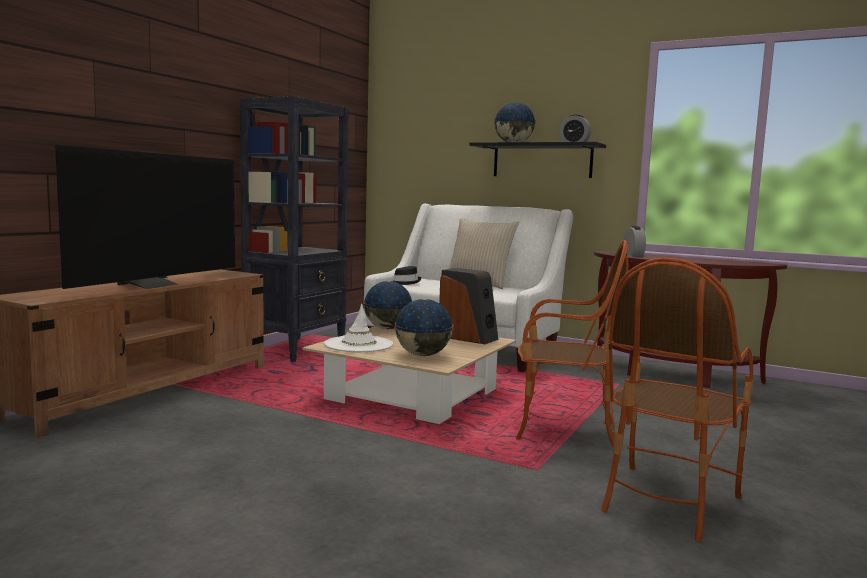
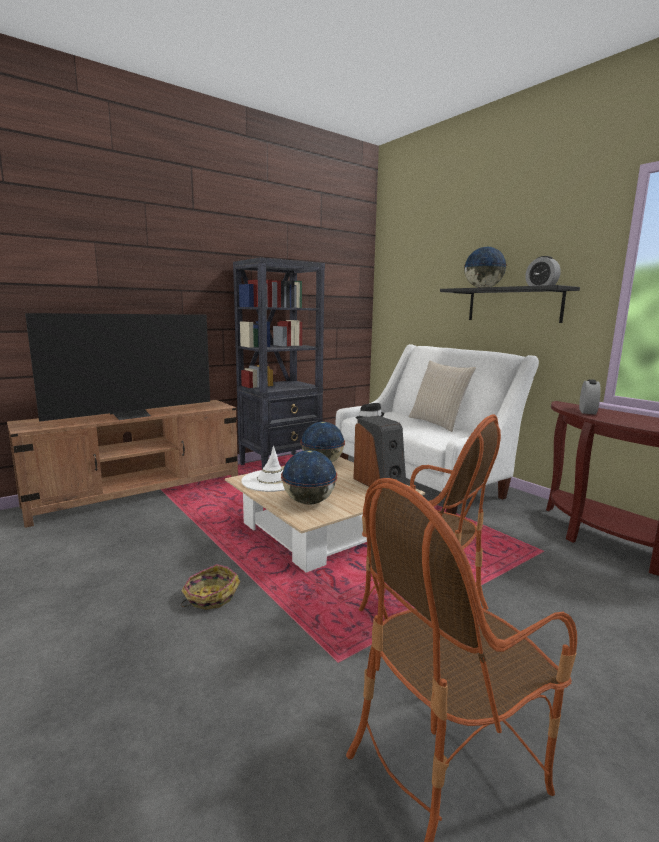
camera: 25 degrees right, 5 degrees up
(368, 453) = (210, 597): none -> basket

